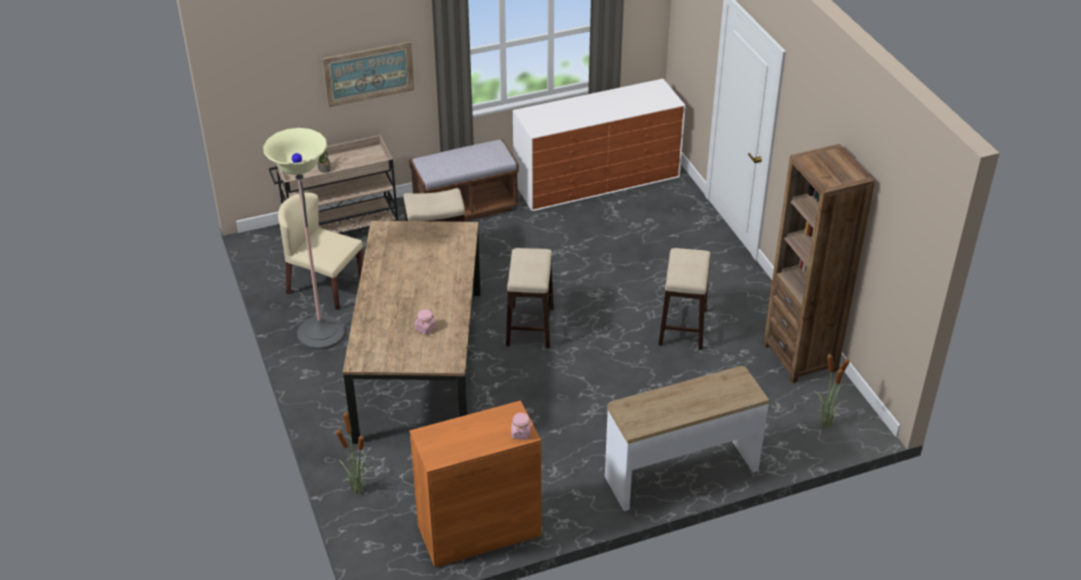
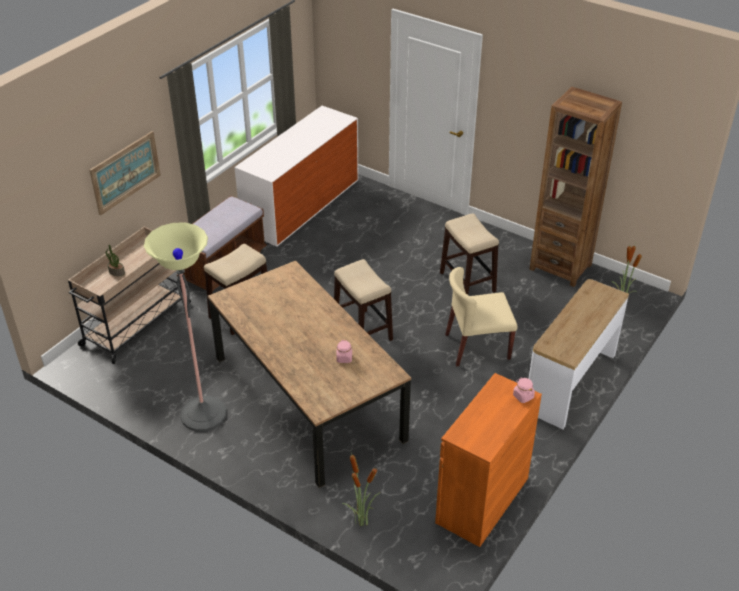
camera: 35 degrees left, 0 degrees up
(324, 286) = (168, 376): beige chair -> beige chair (477, 347)

